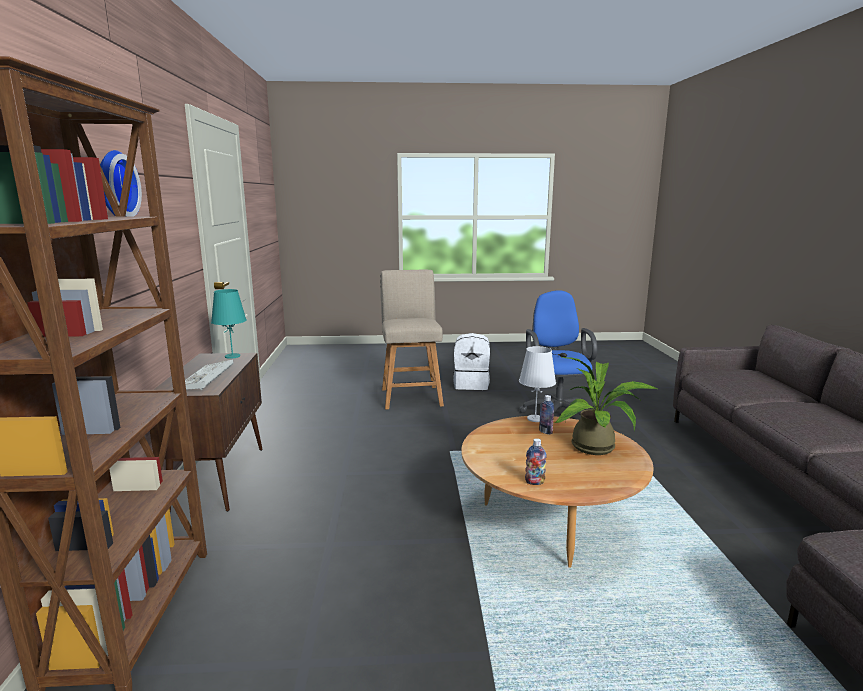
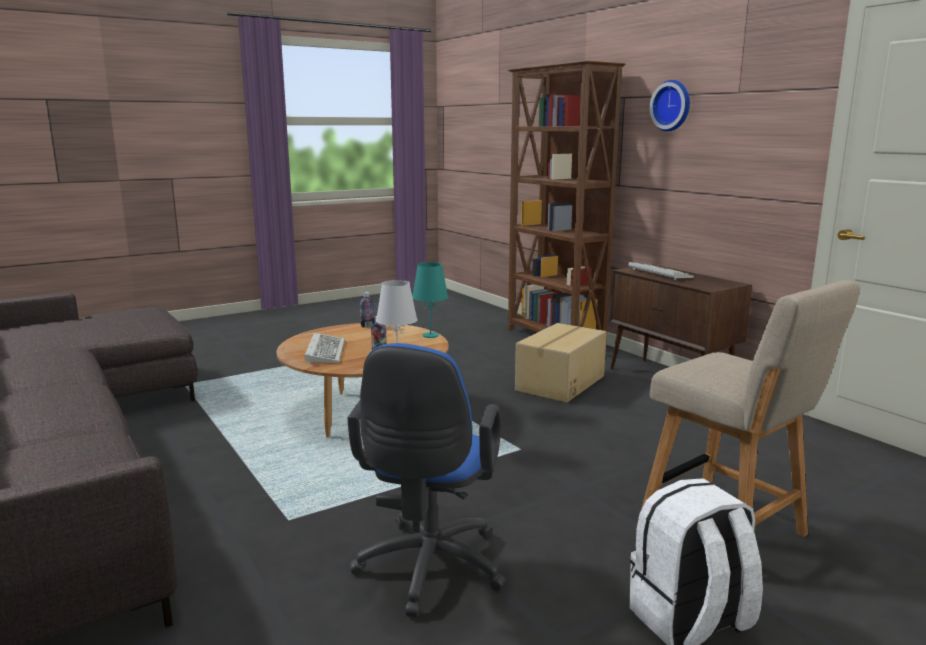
camera: 150 degrees right, 0 degrees up
(232, 356) = (714, 286): turquoise table lamp -> turquoise table lamp (430, 335)
(316, 506) = (559, 383): none -> cardboard box
(556, 413) = (428, 571): blue office chair -> blue office chair turned 45 degrees clockwise
(598, 448) = (324, 351): potted plant -> keyboard

